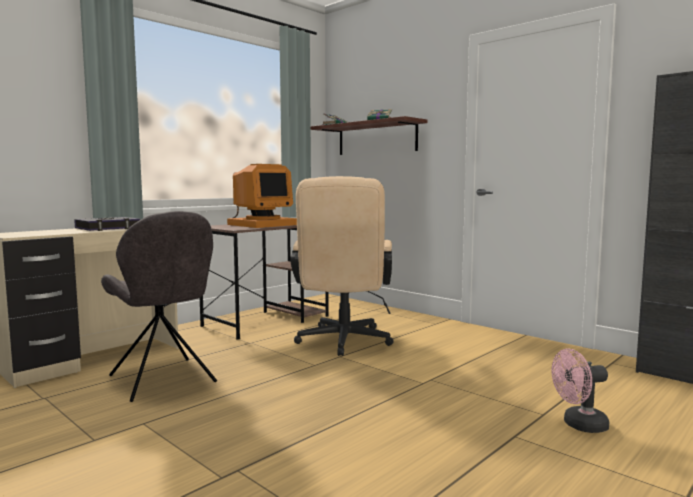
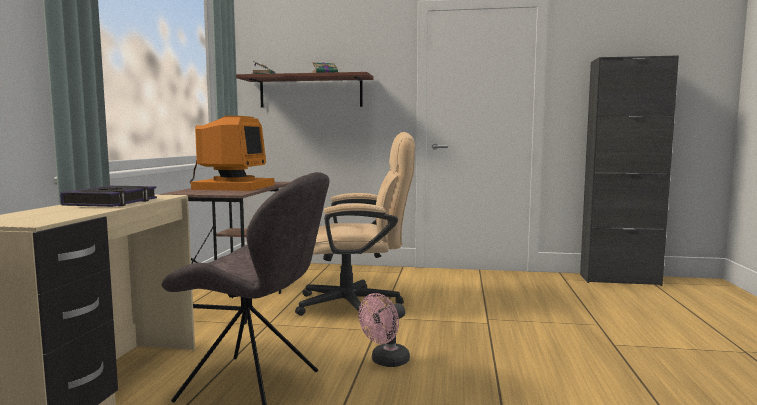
camera: 35 degrees left, 0 degrees up
(343, 343) = (359, 304): beige office chair -> beige office chair turned 60 degrees counterclockwise
(579, 425) = (628, 326): pink fan -> pink fan (386, 362)

